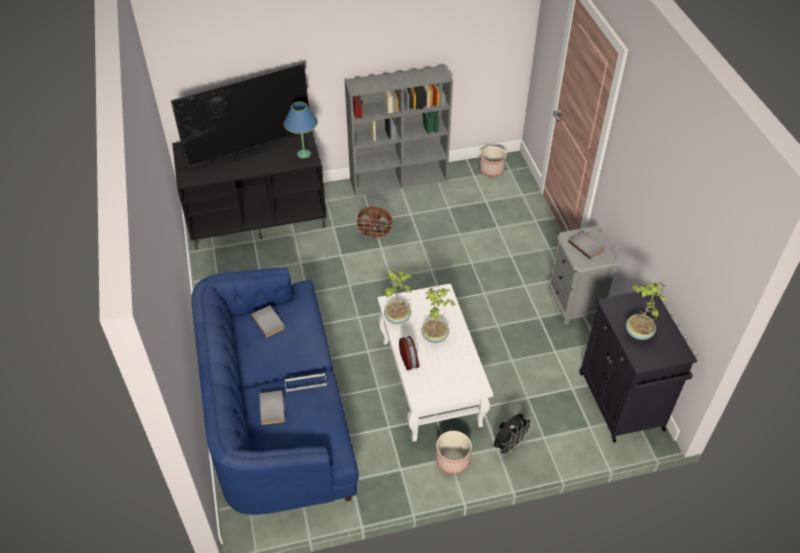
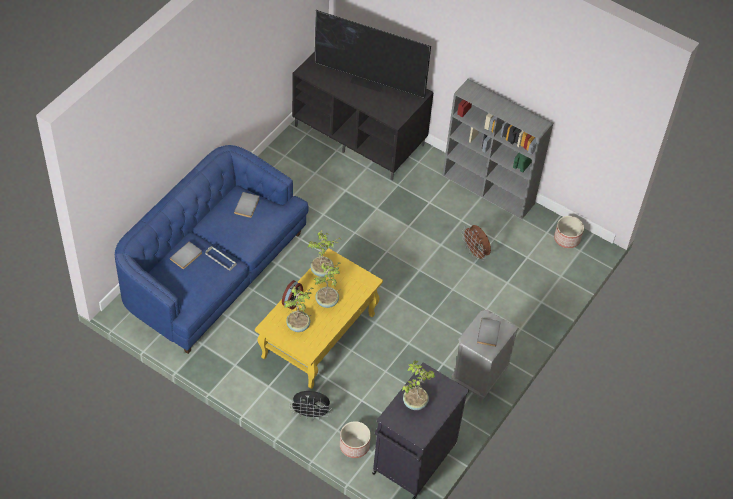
camera: 45 degrees right, 5 degrees up
(304, 154) = (397, 113): blue table lamp -> none
(375, 235) = (416, 214): brown fan -> brown fan (475, 253)
(430, 381) = (319, 335): white coffee table -> yellow coffee table
(441, 374) = (298, 326): none -> potted plant
(452, 460) = (268, 389): planter -> planter (354, 446)

